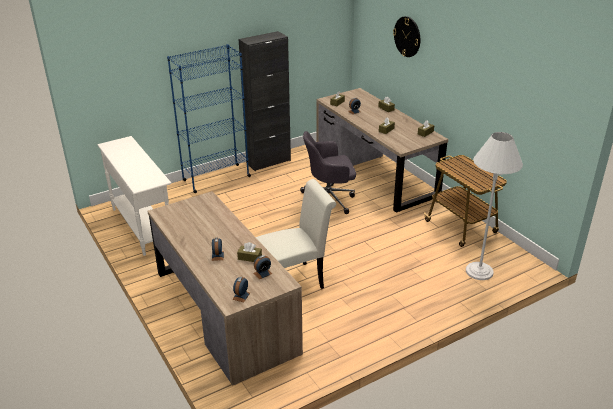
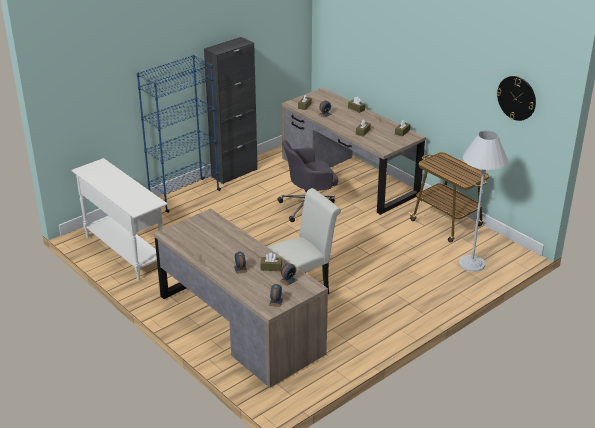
camera: 10 degrees left, 0 degrees up
(407, 36) = (375, 36): wall clock -> wall clock (516, 98)

